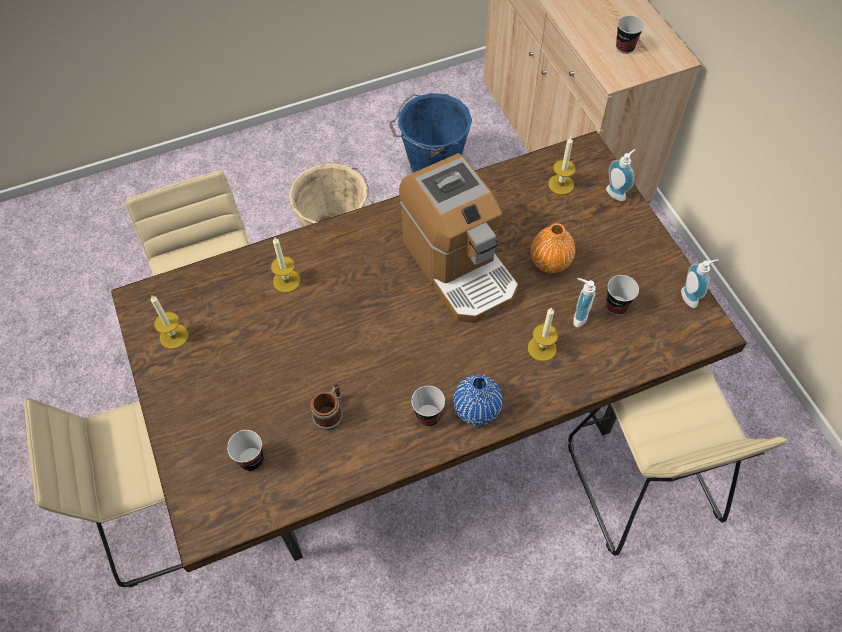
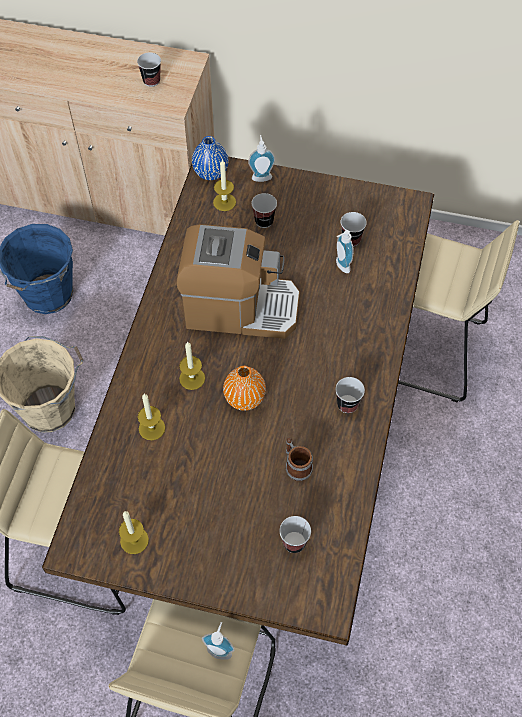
camera: 55 degrees left, 0 degrees up
(476, 409) = (365, 372): blue vase -> blue vase (210, 172)
(542, 348) = (348, 303): candle -> candle (192, 378)
(550, 262) = (283, 252): orange vase -> orange vase (244, 398)
(569, 225) = (264, 221): none -> cup
(691, 297) = (378, 196): soap dispenser -> soap dispenser (220, 649)

